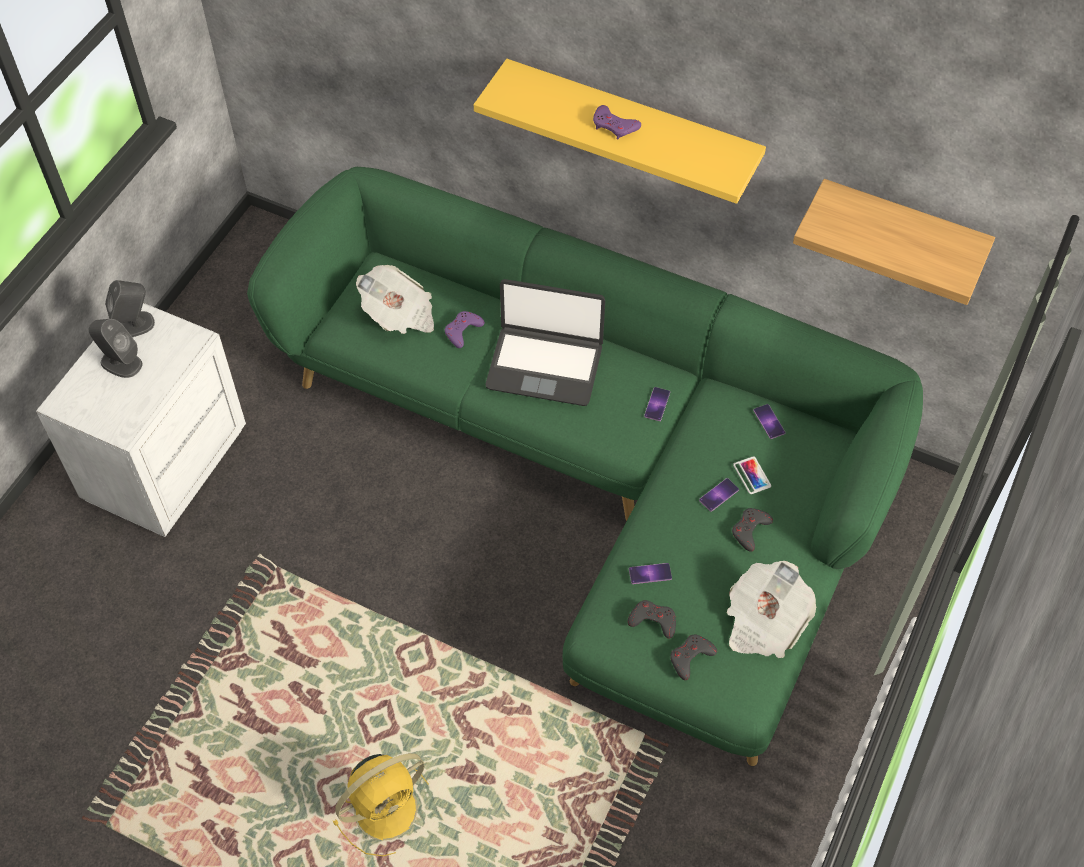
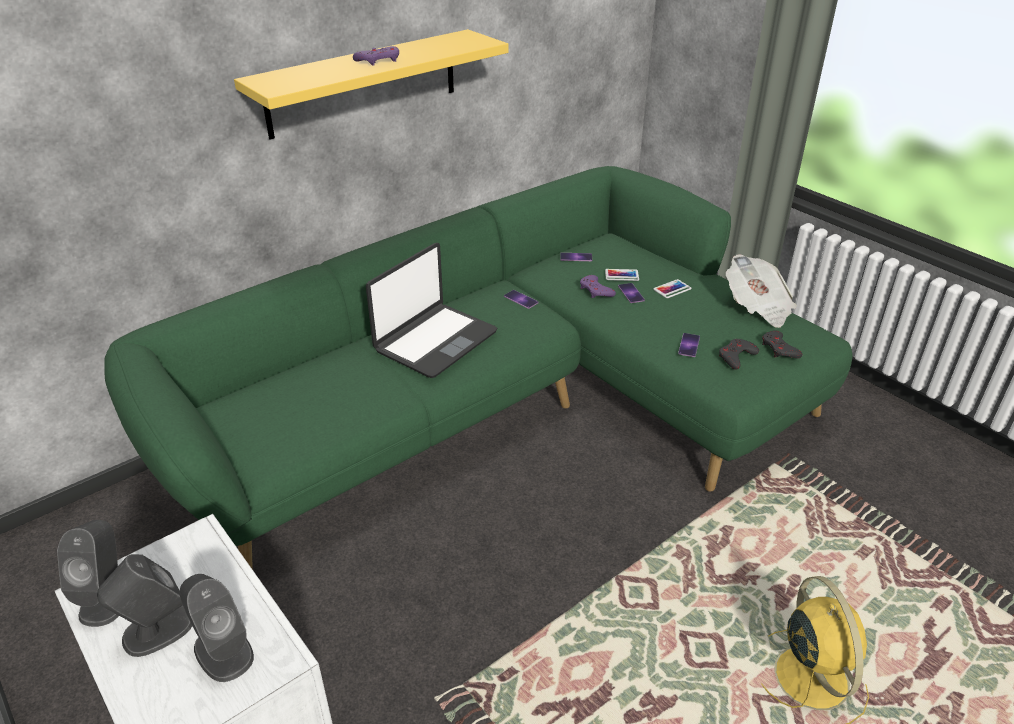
camera: 65 degrees left, 20 degrees down
(119, 402) = (223, 651): none -> grey speaker
(399, 315) = (293, 409): newspaper -> none
(462, 331) = (353, 375): purple game controller -> purple game controller (595, 290)
(750, 530) = (672, 289): grey game controller -> phone
(901, 230) = (562, 49): shelf -> none

